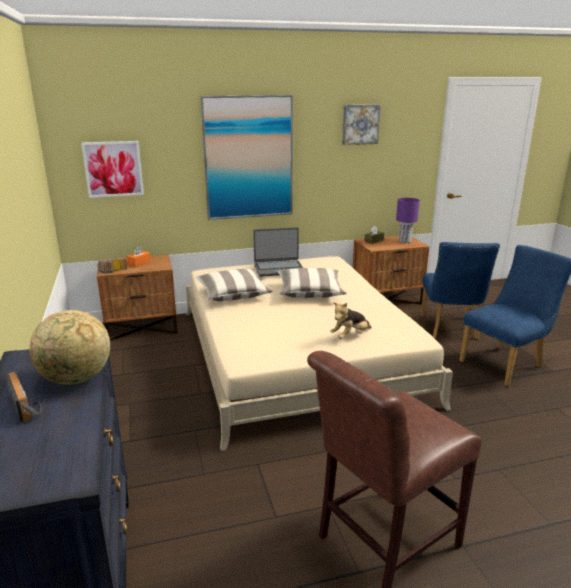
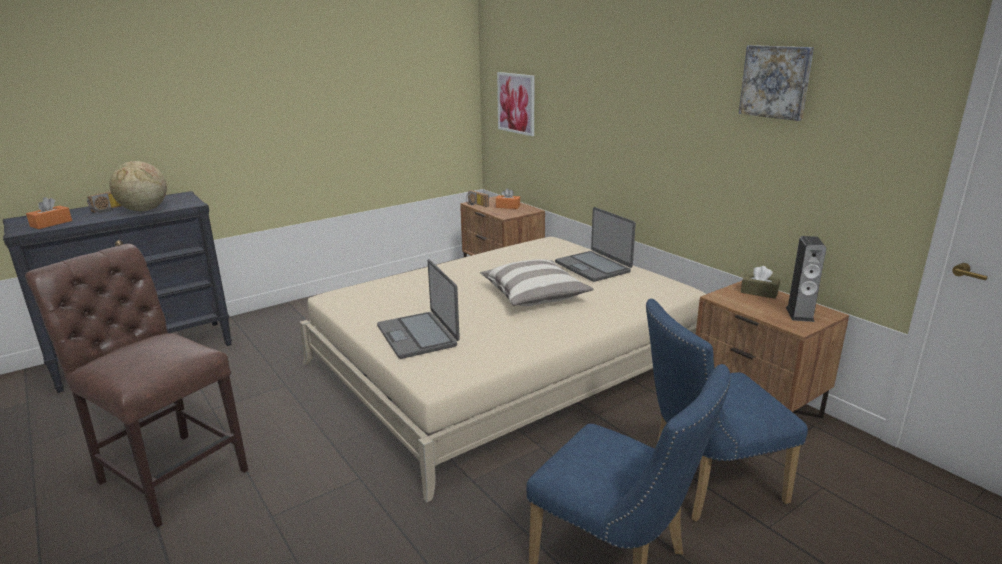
camera: 70 degrees right, 0 degrees up
(56, 454) = (51, 223): none -> orange tissue box
(233, 295) = (494, 263): pillow -> none
(248, 158) = (624, 113): picture -> none
(350, 336) = (418, 335): plush toy -> laptop
(404, 241) = (799, 314): purple table lamp -> speaker

